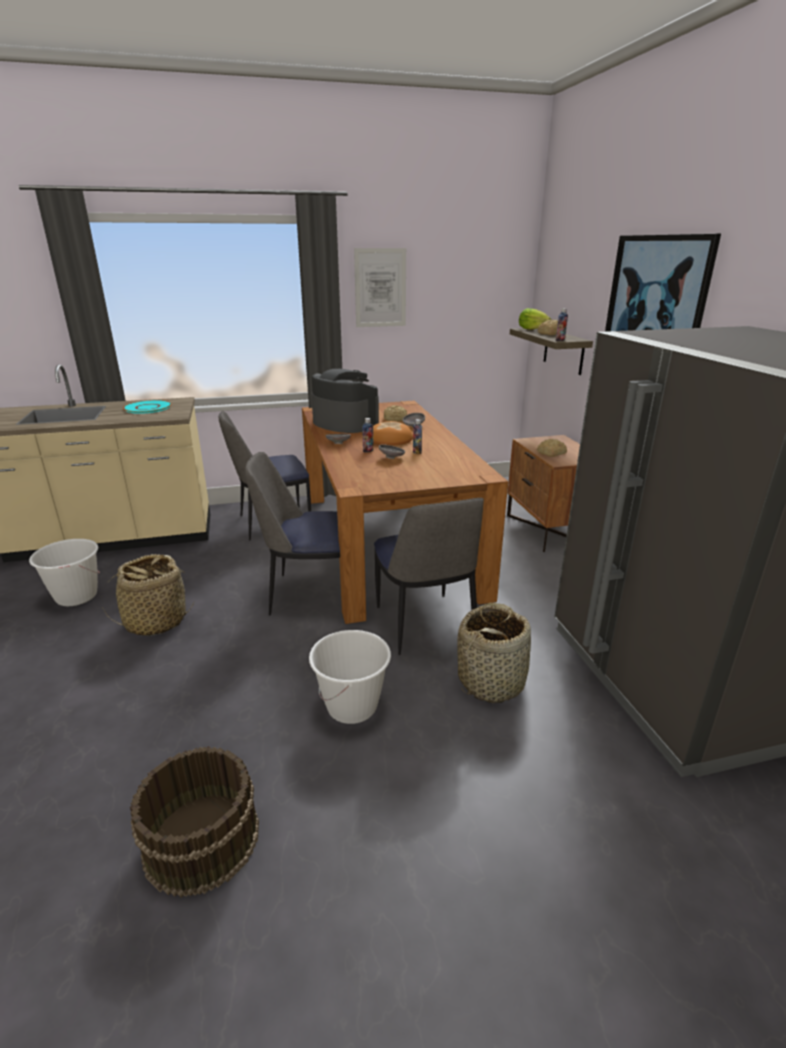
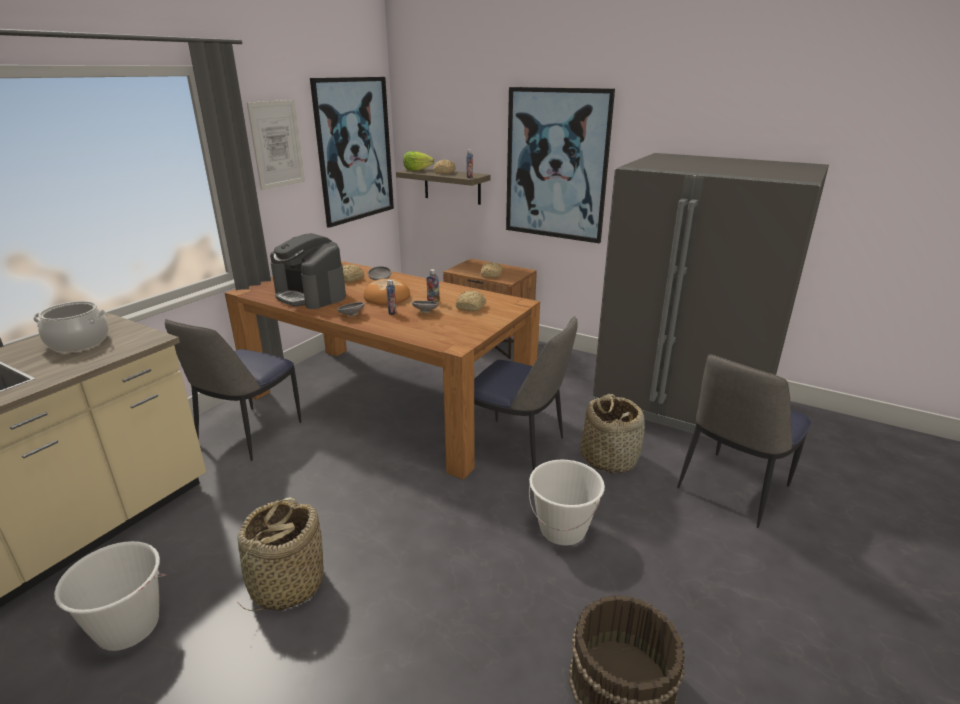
camera: 45 degrees left, 0 degrees up
(148, 408) = (79, 342): turquoise plate -> cooking pot
(310, 594) = (396, 474): chair -> chair (732, 489)
(344, 423) = (311, 295): coffee machine -> coffee machine turned 135 degrees counterclockwise
(435, 466) = (471, 307): none -> bread
(475, 303) = (355, 150): none -> picture

